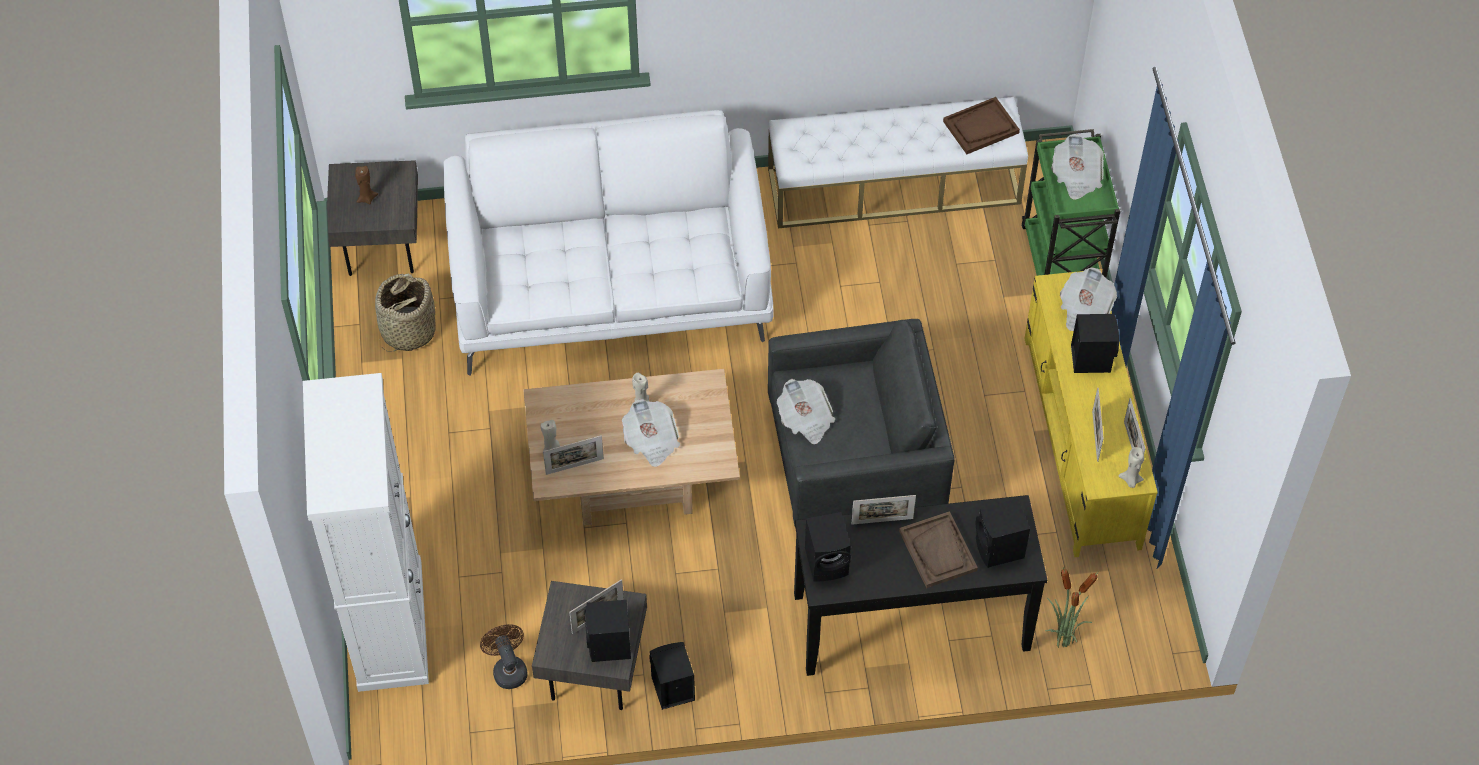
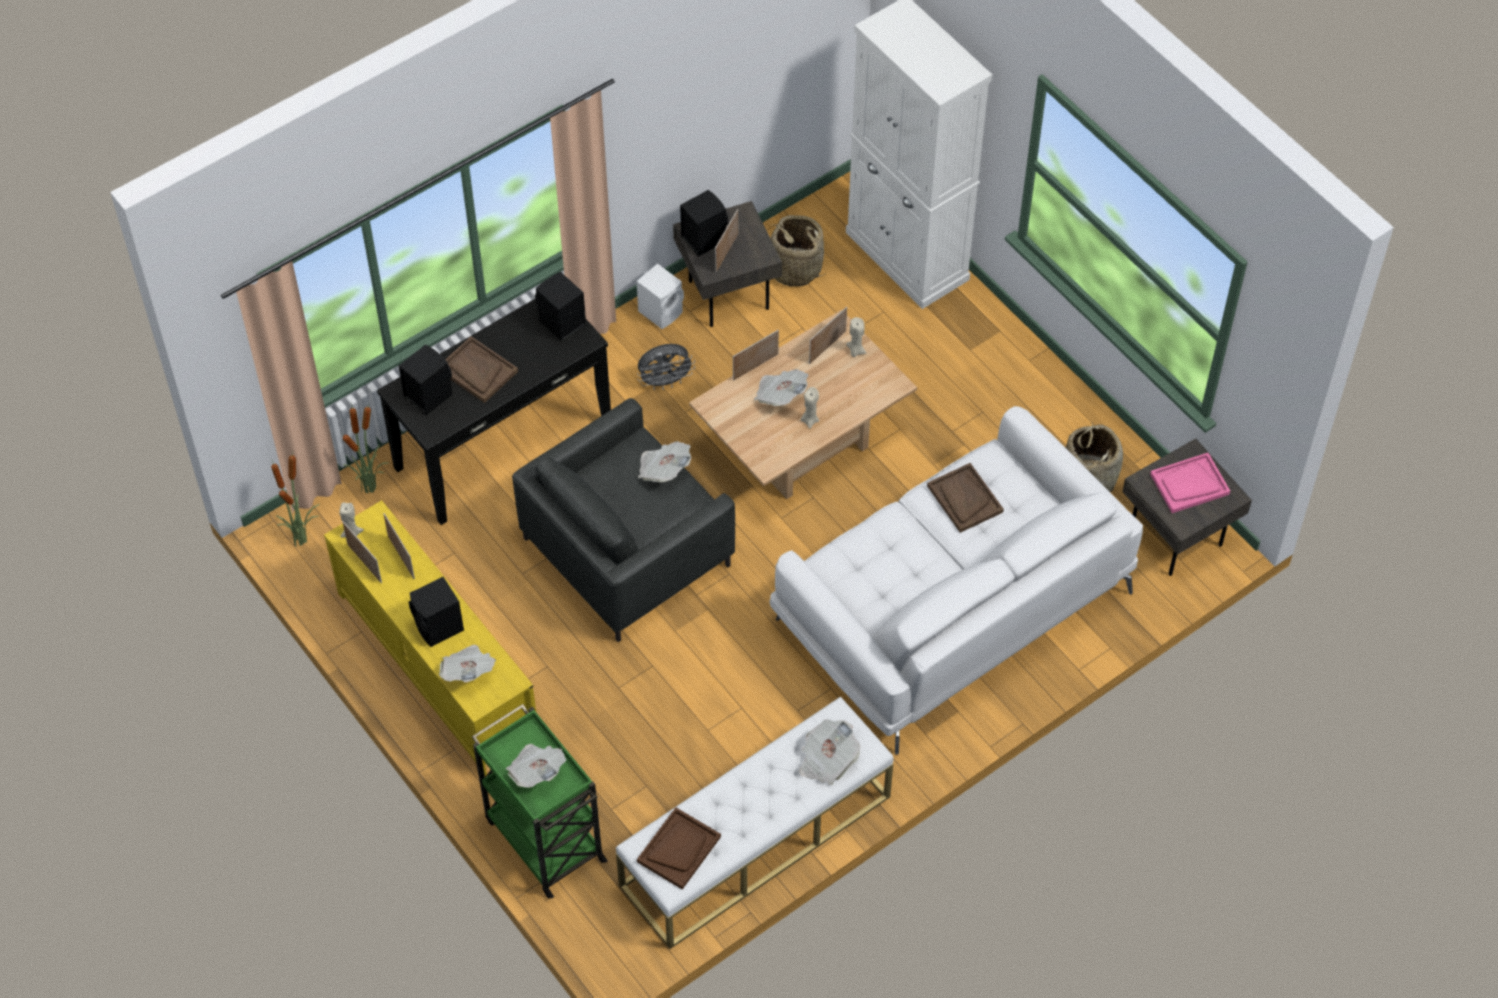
camera: 150 degrees right, 0 degrees up
(367, 198) = (1189, 484): brown candle -> pink tray
(508, 669) = (794, 268): brown fan -> basket
(560, 275) = (964, 499): none -> brown tray
(671, 688) = (662, 311): black speaker -> white speaker
(717, 609) = (665, 382): none -> grey fan
(824, 136) = (827, 760): none -> newspaper
(882, 521) = (536, 373): picture frame -> picture frame (755, 367)
(1153, 620) = (302, 539): none -> potted plant

